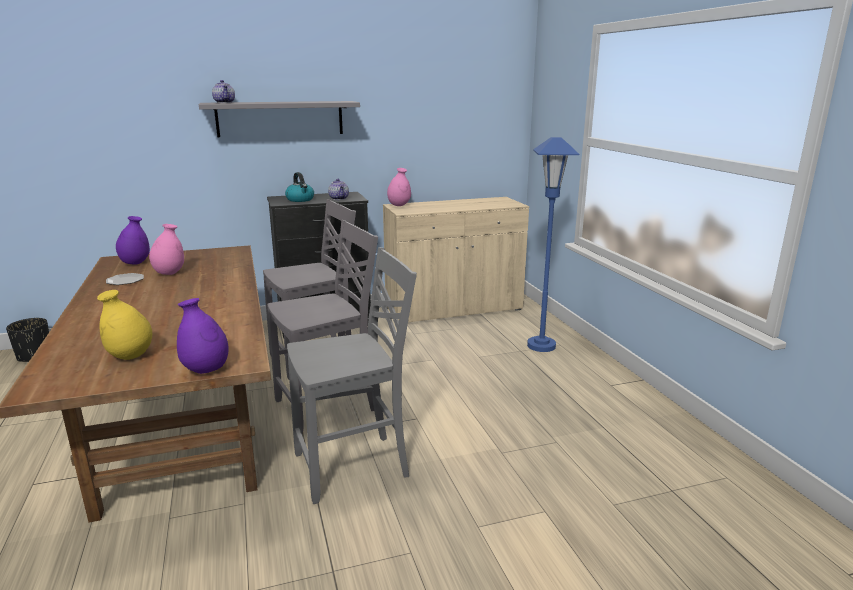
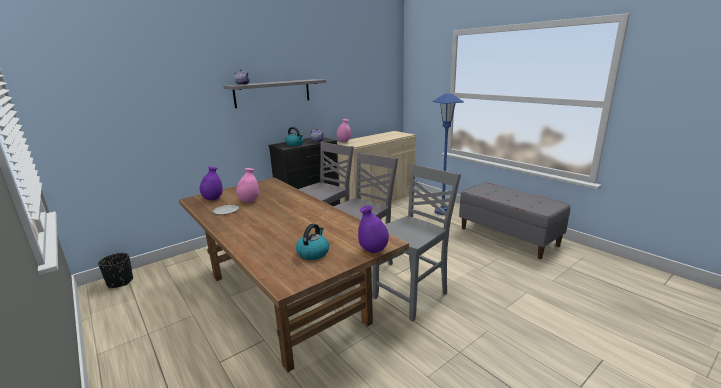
camera: 20 degrees left, 0 degrees up
(130, 356) = (313, 253): yellow vase -> kettle
(614, 410) = (508, 236): none -> grey bench

